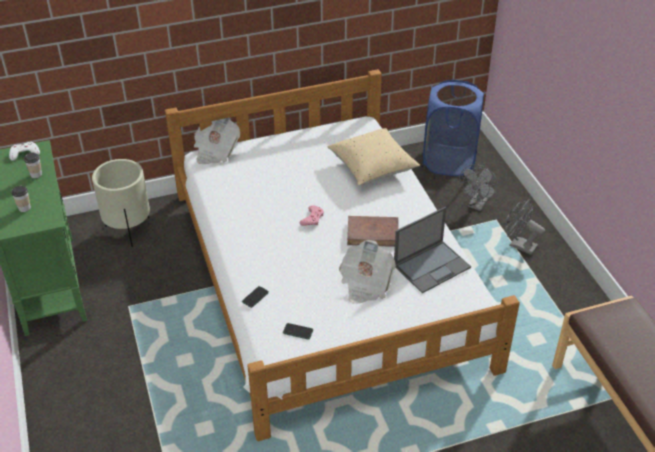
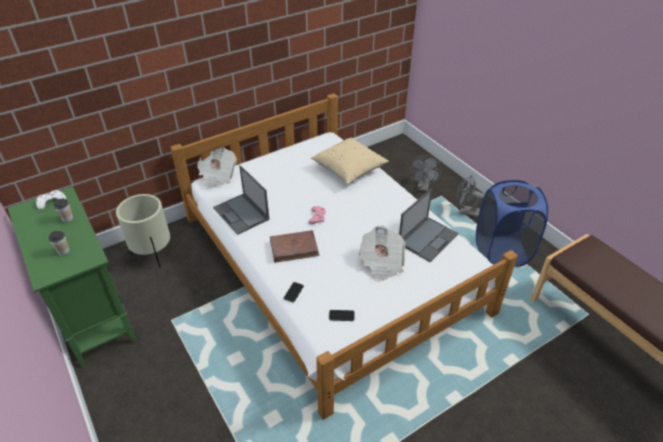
camera: 15 degrees left, 0 degrees up
(228, 200) = (241, 214): none -> laptop
(373, 233) = (371, 220): brown book -> brown book (294, 248)
(449, 161) = (390, 159): blue laundry basket -> blue laundry basket (501, 252)

